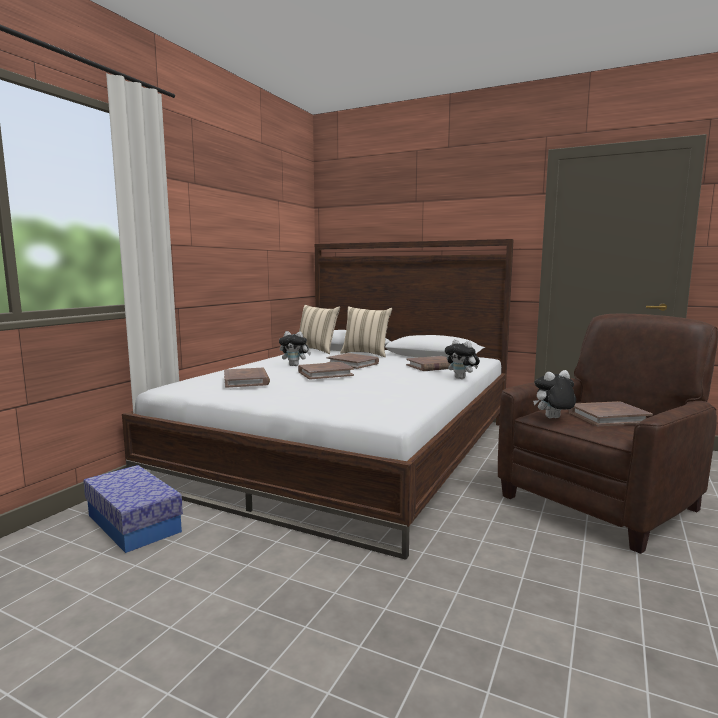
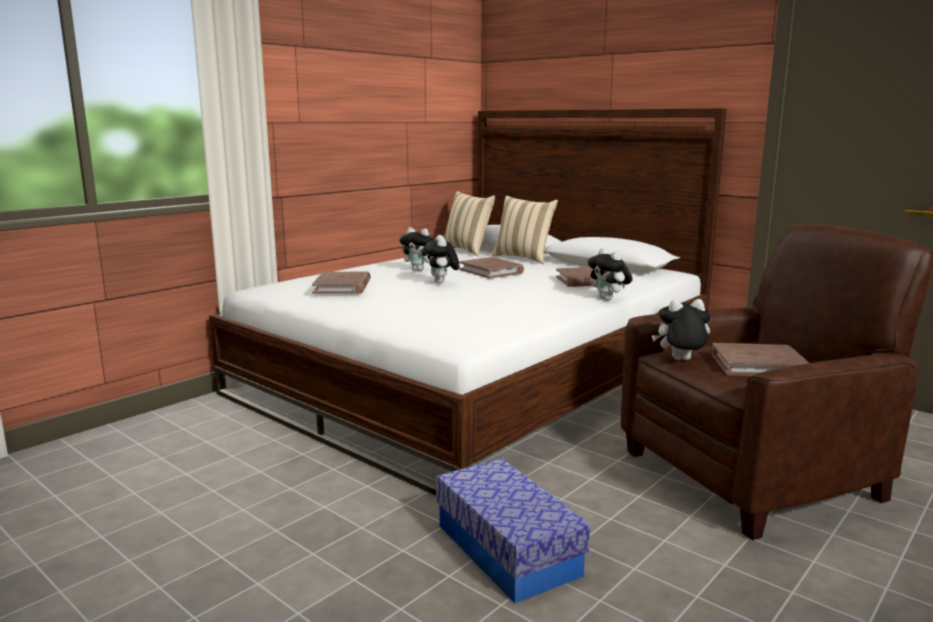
camera: 15 degrees right, 5 degrees up
(133, 523) = (203, 433): storage box -> storage box (507, 549)
(325, 373) = (442, 283): brown book -> plush toy

